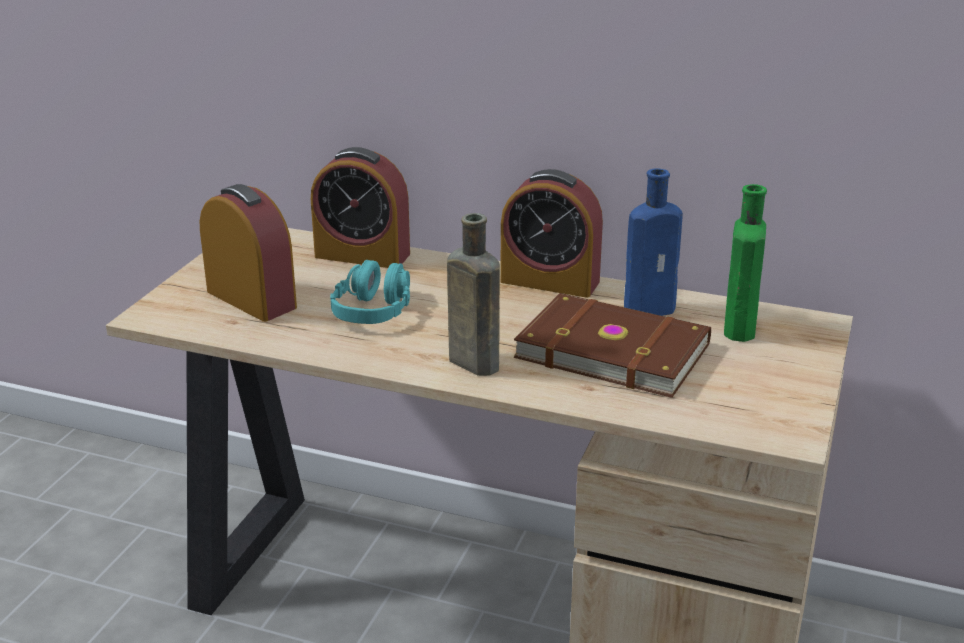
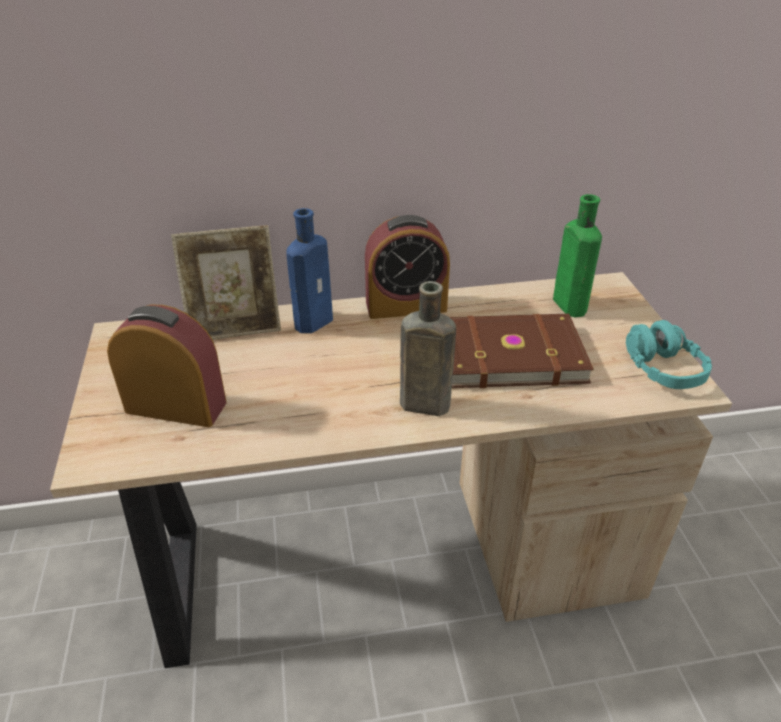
camera: 30 degrees left, 10 degrees up
(362, 255) = (235, 327): alarm clock -> picture frame
(373, 310) = (296, 381): turquoise headphones -> turquoise headphones (662, 368)
(653, 309) = (500, 307): blue bottle -> blue bottle (316, 320)

